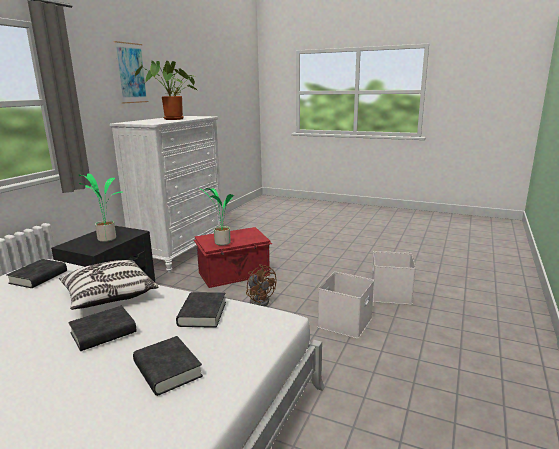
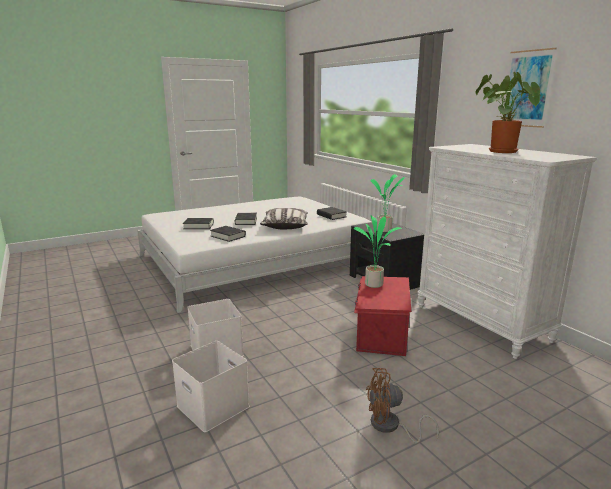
camera: 125 degrees right, 0 degrees up
(260, 301) = (306, 328): brown fan -> brown fan (390, 427)

